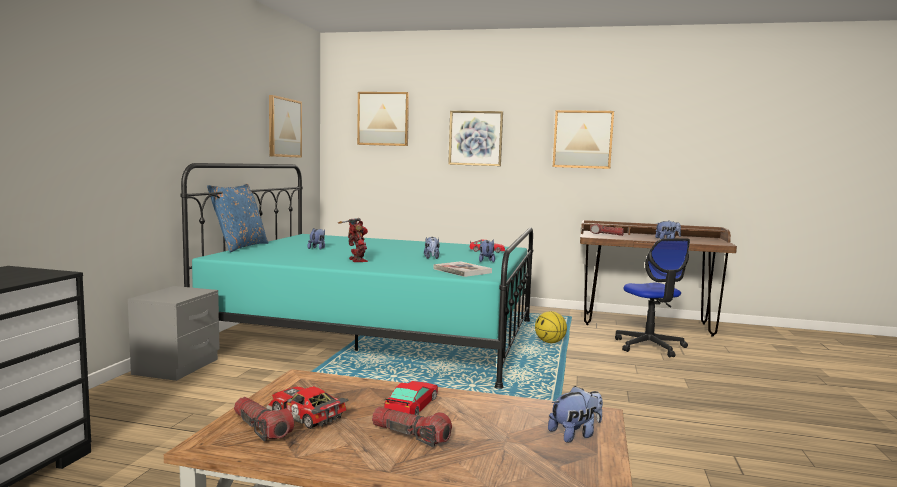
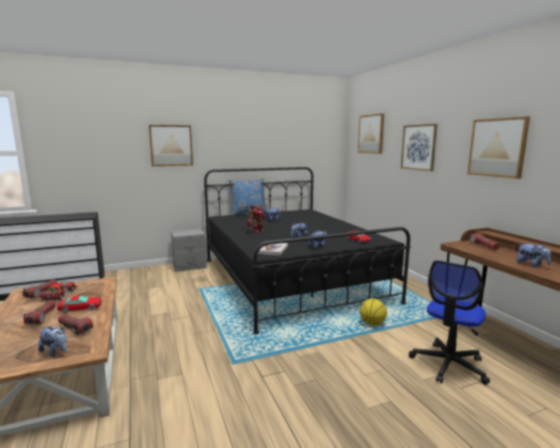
camera: 55 degrees right, 5 degrees up
(284, 127) = (302, 144): picture -> picture (171, 145)
(377, 334) = (291, 279): turquoise bed -> black bed
(500, 416) = (75, 328): none -> flashlight

